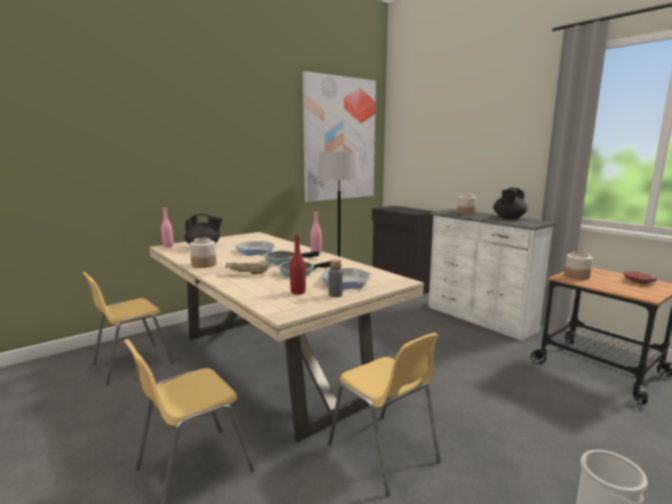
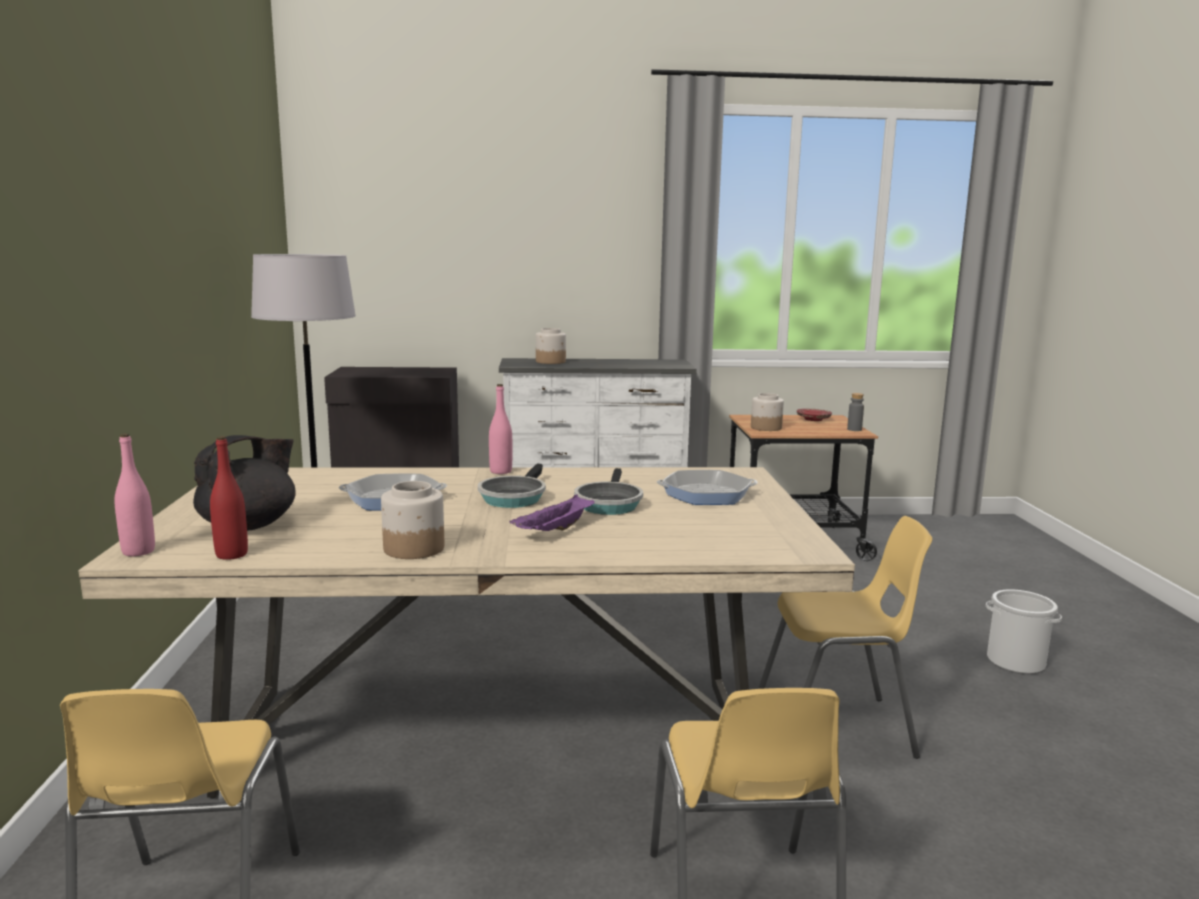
camera: 55 degrees left, 0 degrees up
(249, 274) = (554, 531): beige tray -> purple tray
(298, 292) = (716, 525): red bottle -> red bottle (231, 554)
(335, 295) = (758, 511): grey bottle -> grey bottle (854, 429)
(339, 139) = (245, 225): picture -> none
(508, 218) = (627, 362): black teapot -> none

